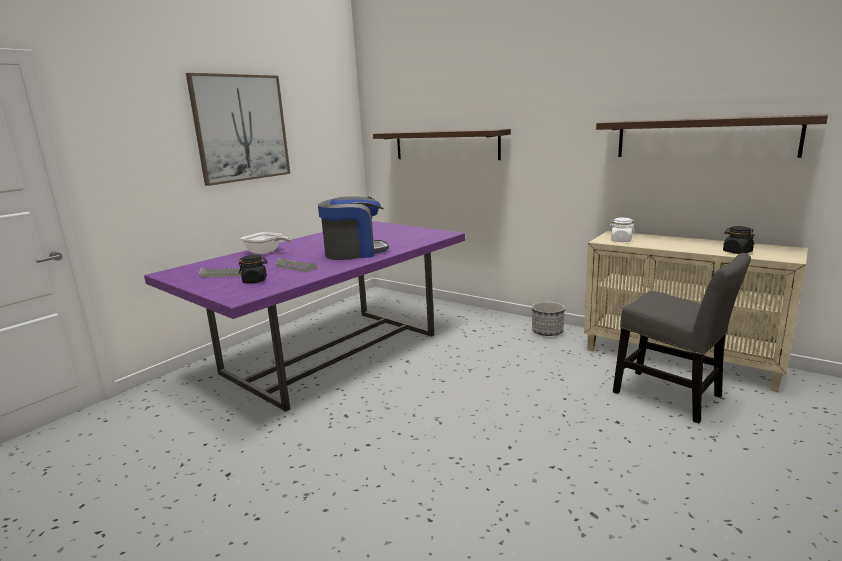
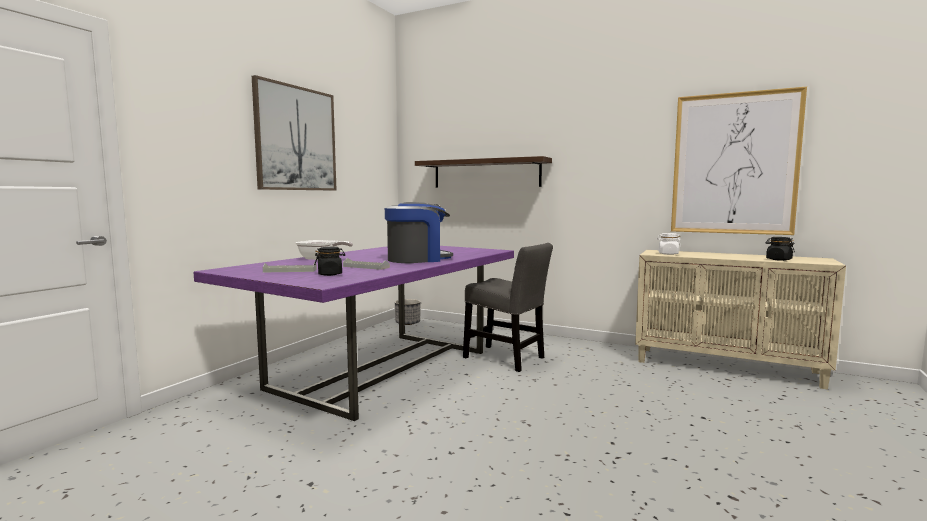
camera: 10 degrees left, 10 degrees down
(547, 332) = (592, 348): planter -> planter (408, 323)
(672, 397) = (739, 396): grey chair -> grey chair (507, 359)
(703, 137) = (734, 164): shelf -> picture

